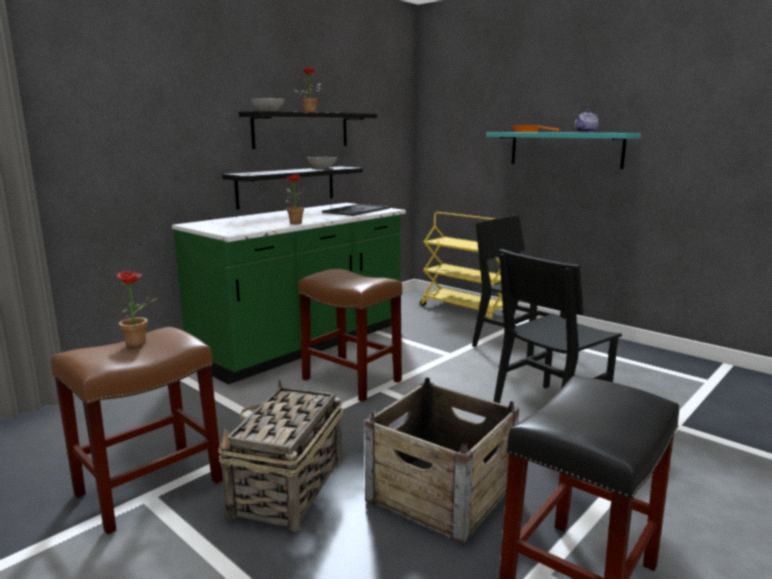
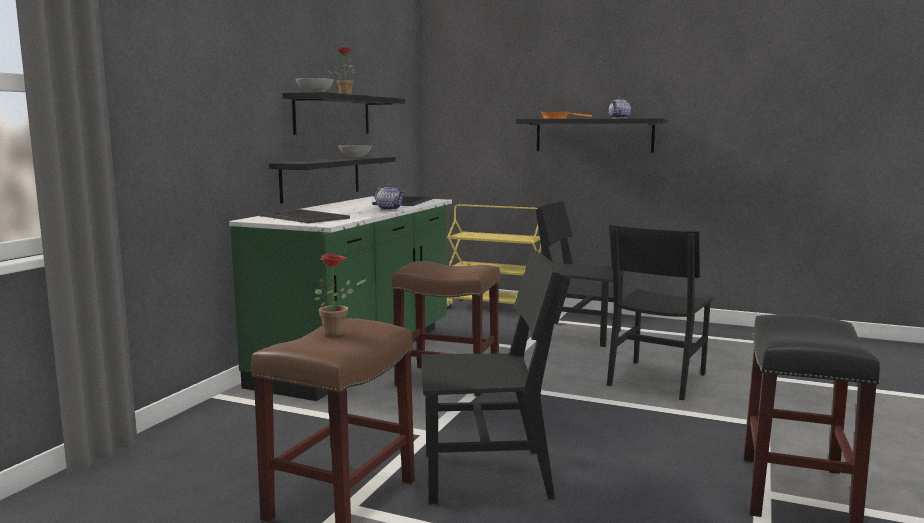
camera: 20 degrees left, 5 degrees down
(233, 224) = (302, 217): none -> tray
(287, 488) = (486, 475): basket -> black chair
(294, 222) = (367, 213): potted plant -> none
(324, 218) = (390, 209): none -> teapot
(440, 492) = (628, 453): crate -> none
(565, 149) = (594, 135): turquoise shelf -> black shelf

